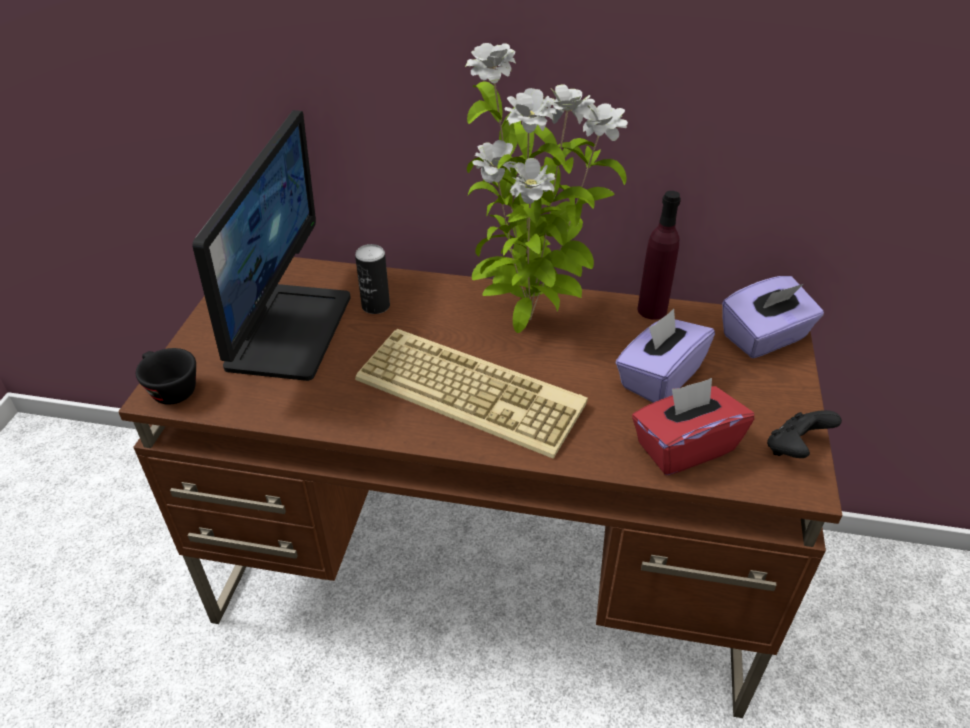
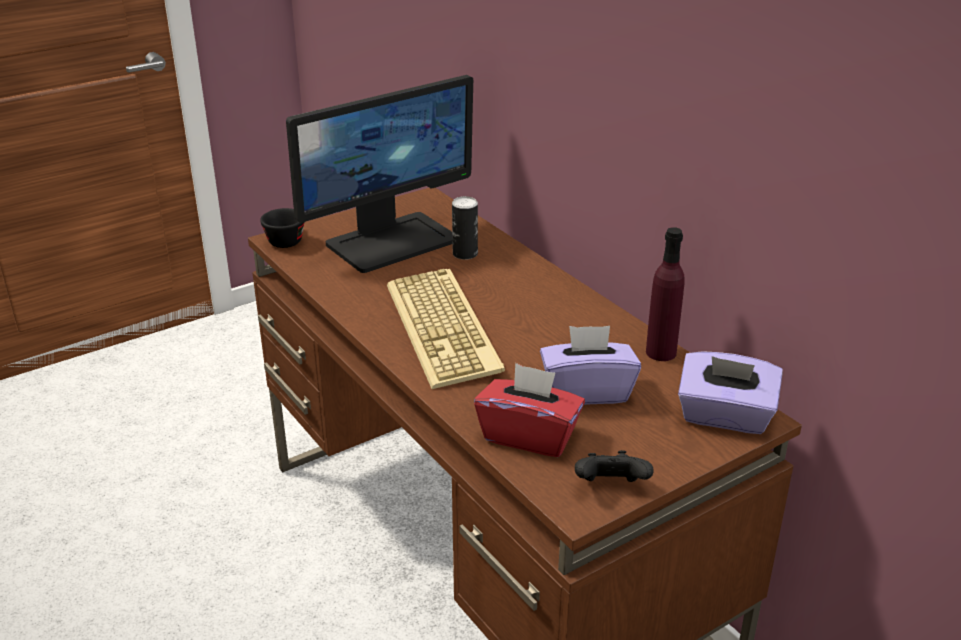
camera: 45 degrees right, 10 degrees down
(528, 322) = (551, 312): potted plant -> none

